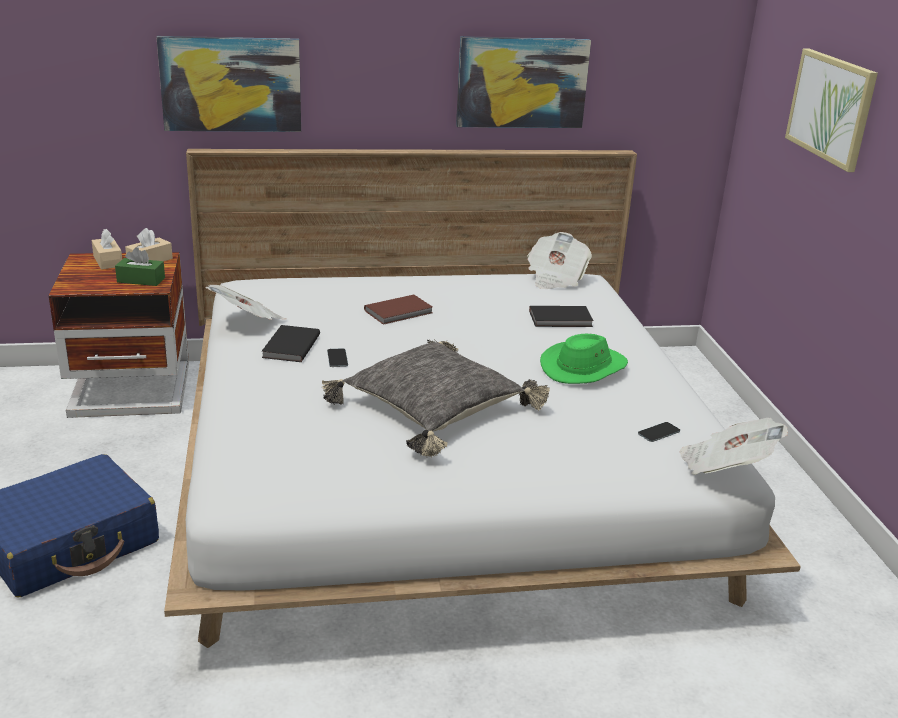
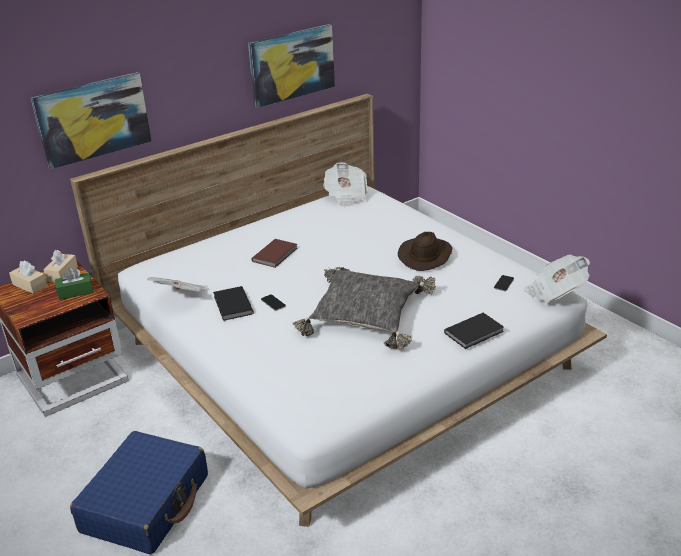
camera: 25 degrees left, 5 degrees up
(561, 319) = (379, 226): black book -> black book (475, 332)
(584, 367) = (425, 255): green hat -> brown hat
(831, 108) = (511, 45): picture -> none

